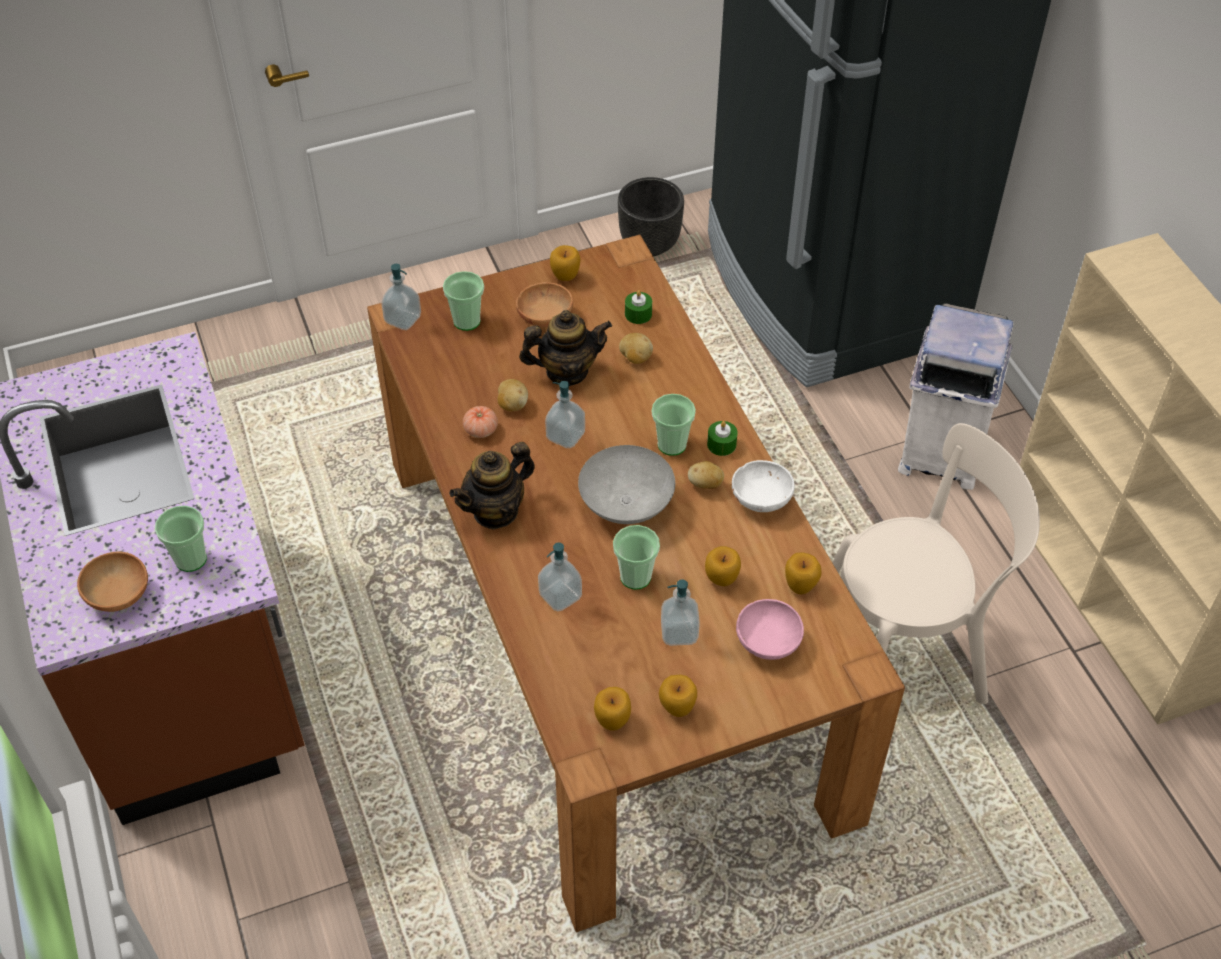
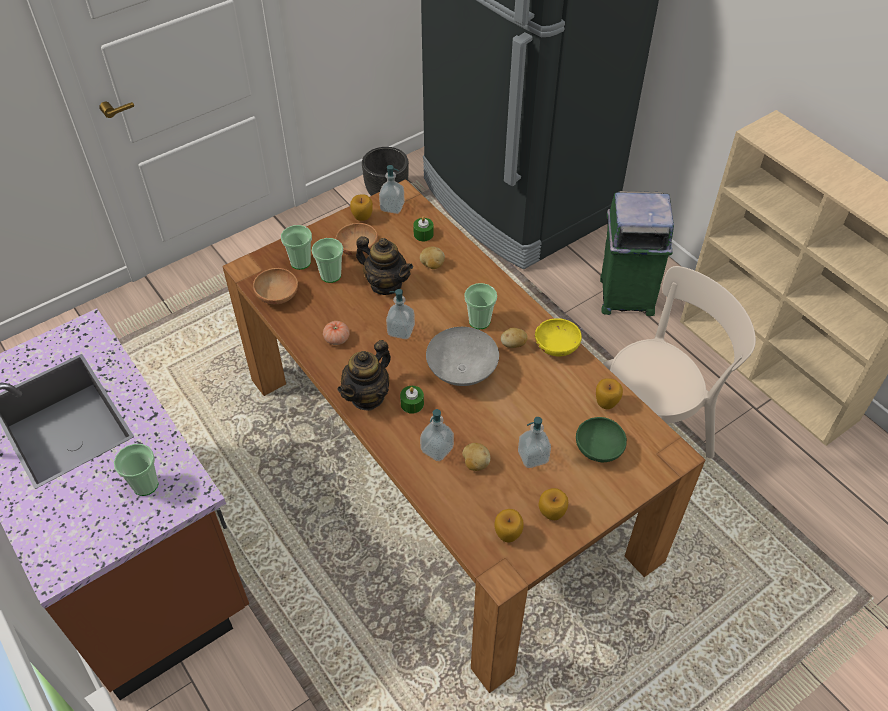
camera: 15 degrees left, 0 degrees up
(119, 596) = (94, 528): brown bowl -> brown bowl (278, 297)
(403, 319) = (252, 270): soap dispenser -> soap dispenser (392, 207)
(512, 405) = (354, 316): potato -> potato (475, 463)
(566, 371) = (386, 284): teapot -> teapot turned 60 degrees clockwise
(635, 577) = (487, 422): cup -> cup (330, 275)
(721, 444) = (514, 314): green candle -> green candle (412, 404)
(721, 579) = (549, 411): apple -> none
(761, 498) = (556, 346): white bowl -> yellow bowl
(768, 643) = (599, 450): pink bowl -> green bowl
(939, 453) = (625, 296): white trash can -> green trash can

